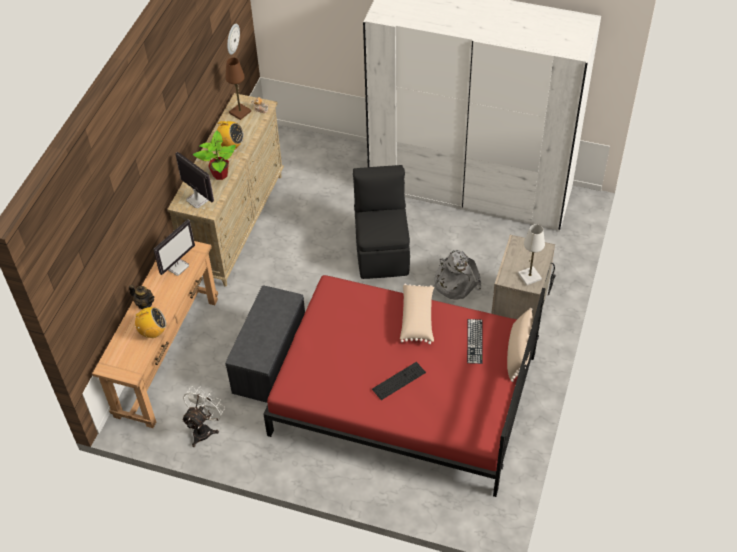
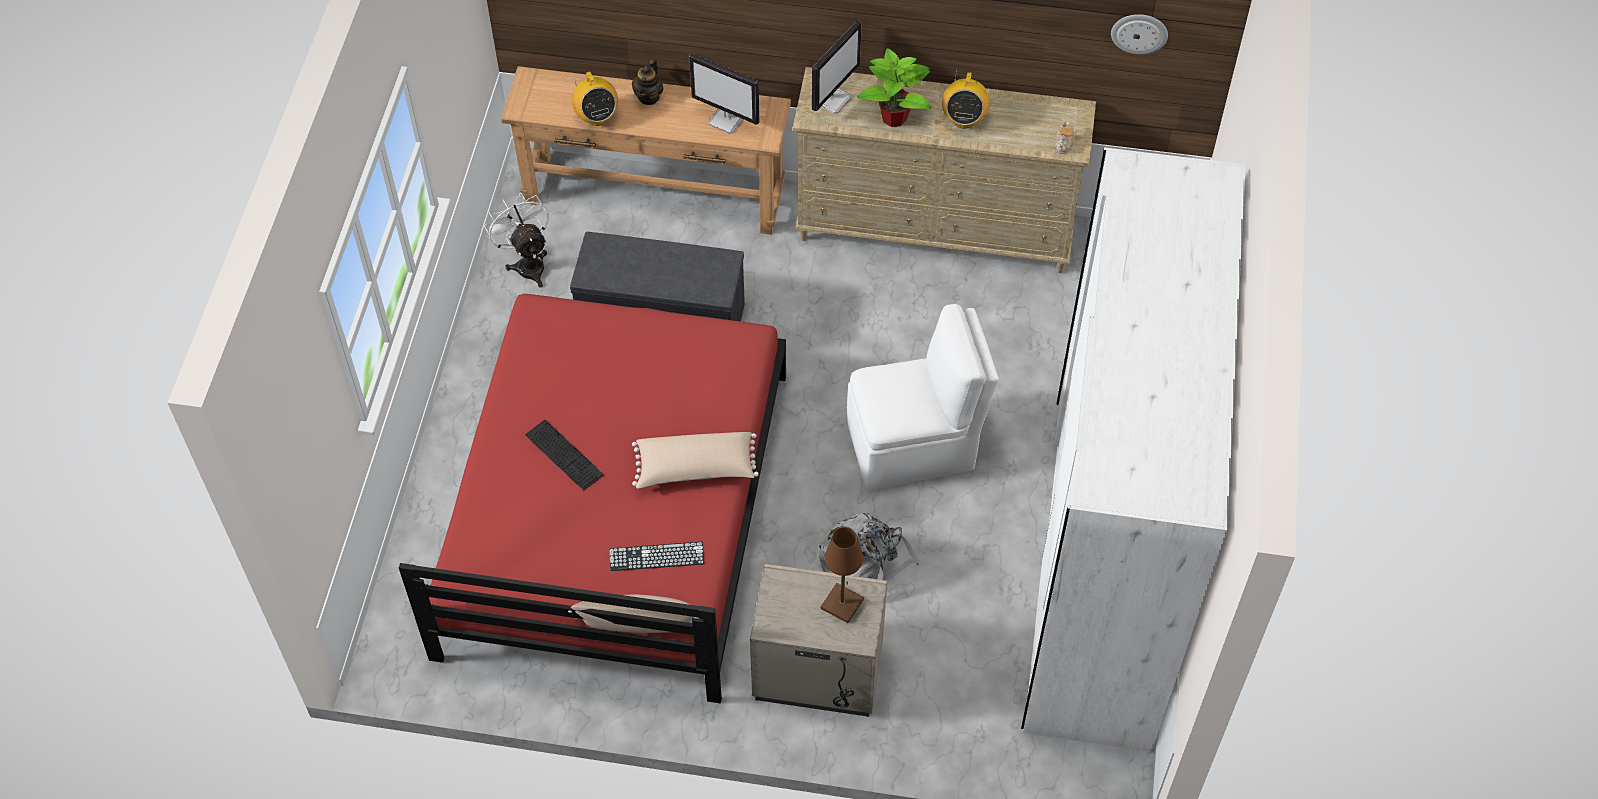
camera: 80 degrees right, 5 degrees up
(204, 429) = (527, 263): white fan -> white fan turned 135 degrees counterclockwise
(240, 112) = (1048, 117): brown table lamp -> brown table lamp (842, 604)
(382, 252) = (914, 445): black chair -> white chair
(529, 276) = (789, 618): white table lamp -> none

